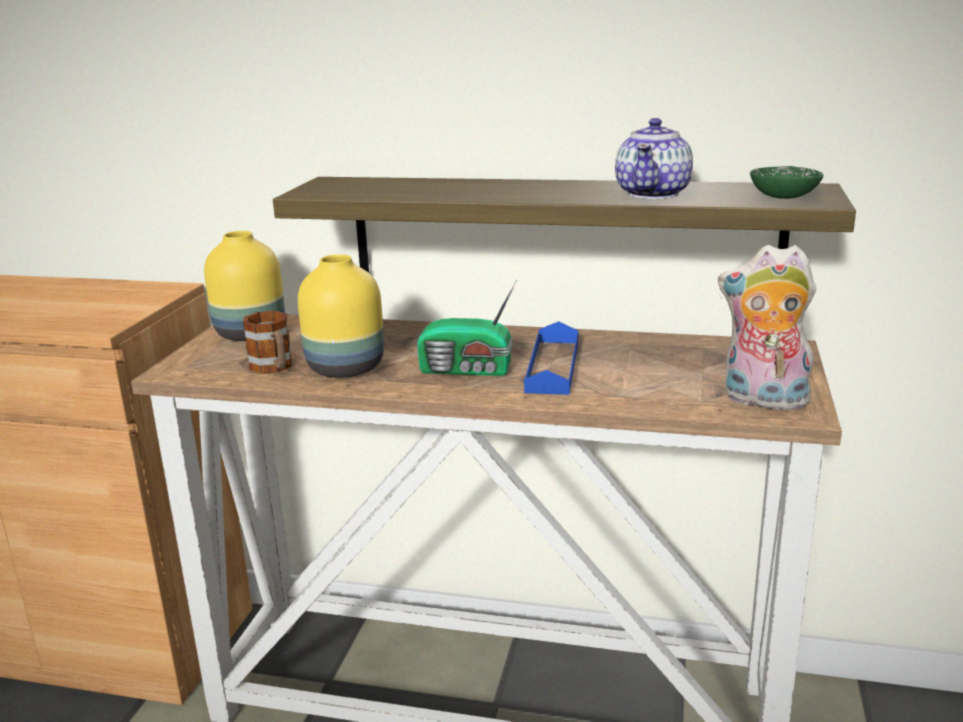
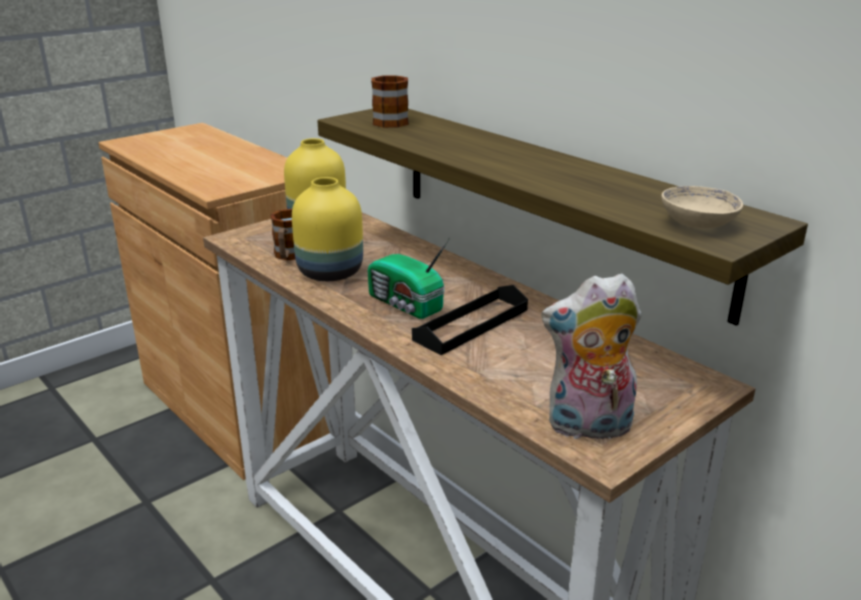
camera: 35 degrees right, 5 degrees up
(358, 186) = (394, 120): none -> mug
(553, 366) = (471, 324): blue tray -> black tray
(653, 194) = (588, 187): teapot -> none
(762, 401) = (588, 428): plush toy -> plush toy turned 60 degrees counterclockwise
(783, 197) = (697, 224): green bowl -> beige bowl

